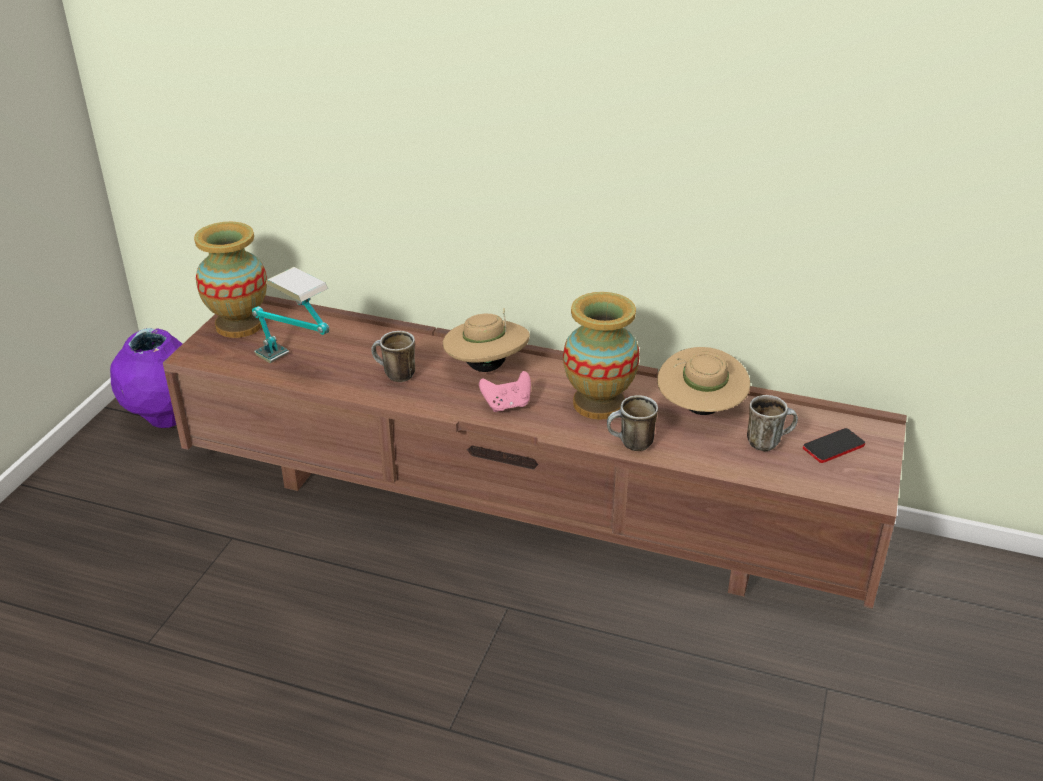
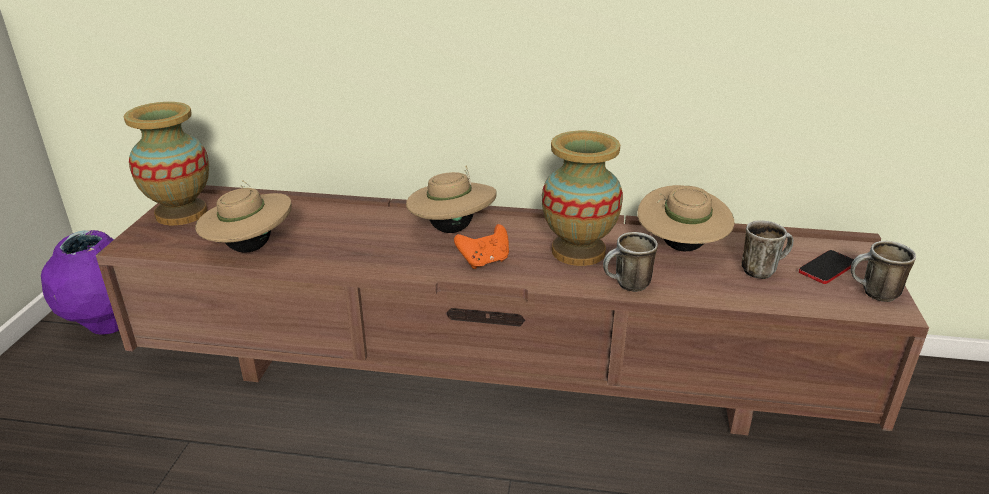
camera: 10 degrees left, 5 degrees down
(297, 368) = (250, 247): table lamp -> beige hat
(394, 375) = (357, 245): mug -> mug (873, 294)
(507, 405) = (484, 261): pink game controller -> orange game controller

